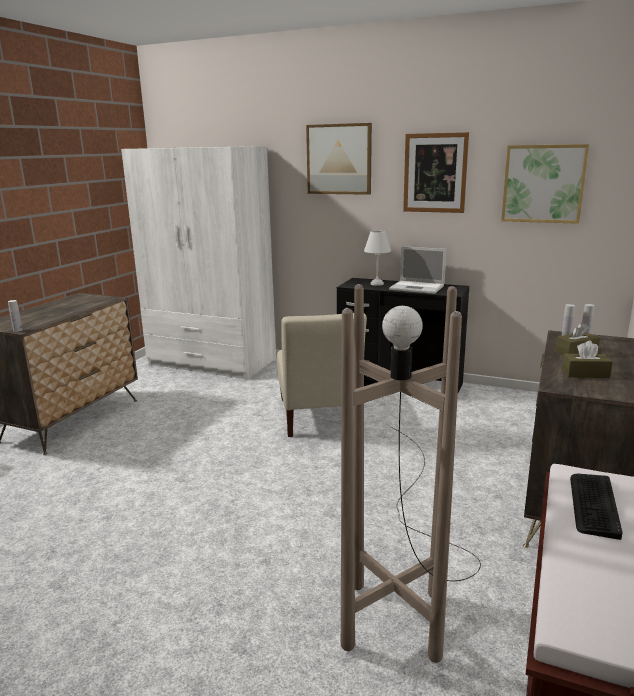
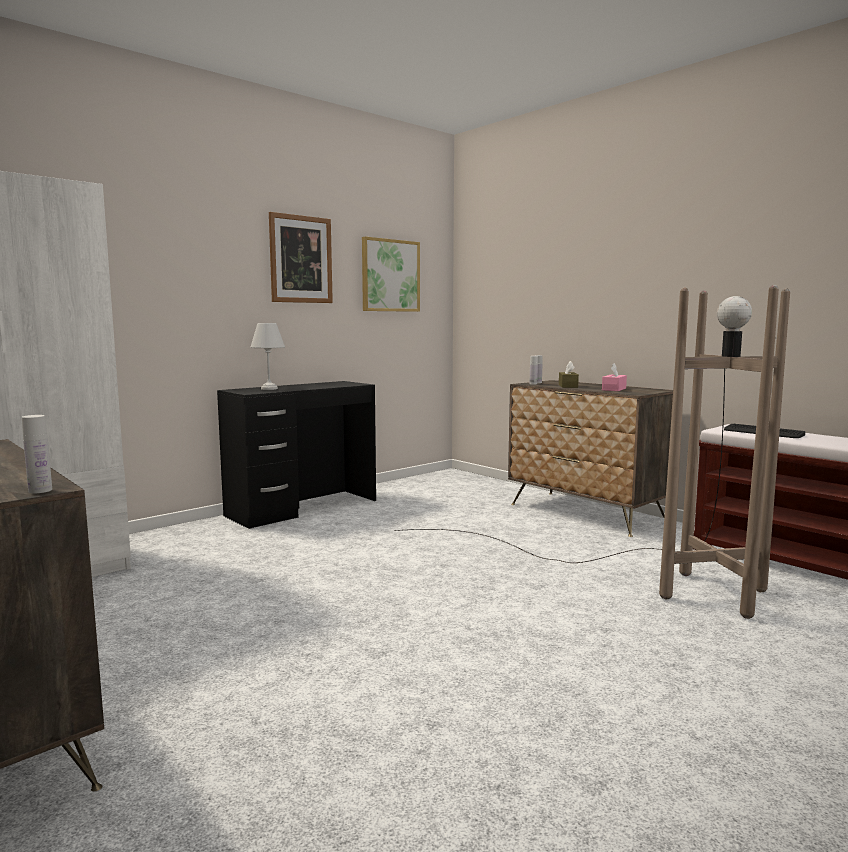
camera: 65 degrees left, 10 degrees down
(318, 416) = (320, 553): beige chair -> none
(339, 159) = (188, 233): picture -> none
(418, 287) = (316, 385): laptop -> none
(585, 373) = (614, 389): brown tissue box -> pink tissue box

